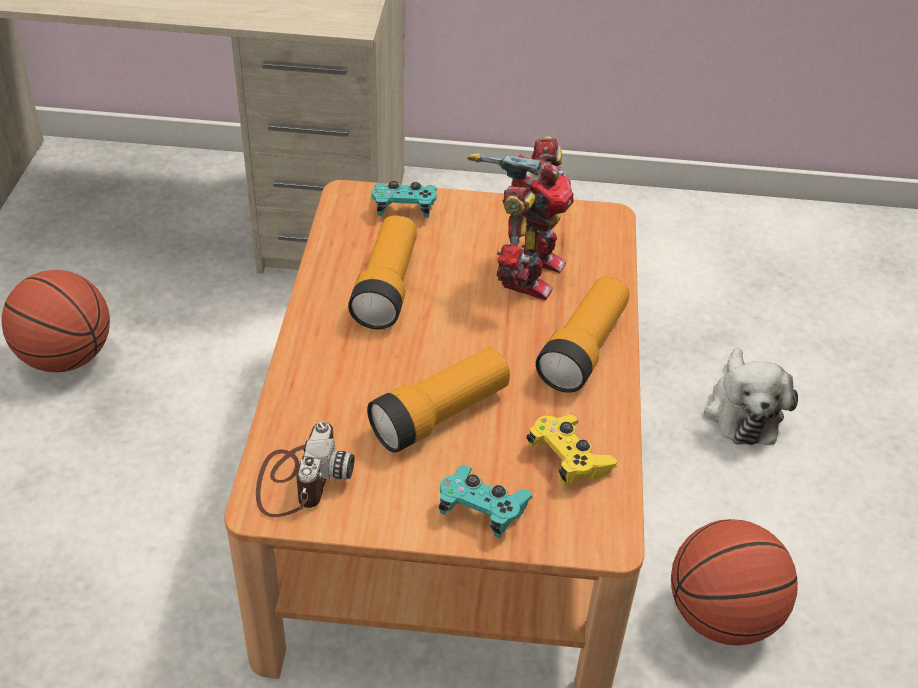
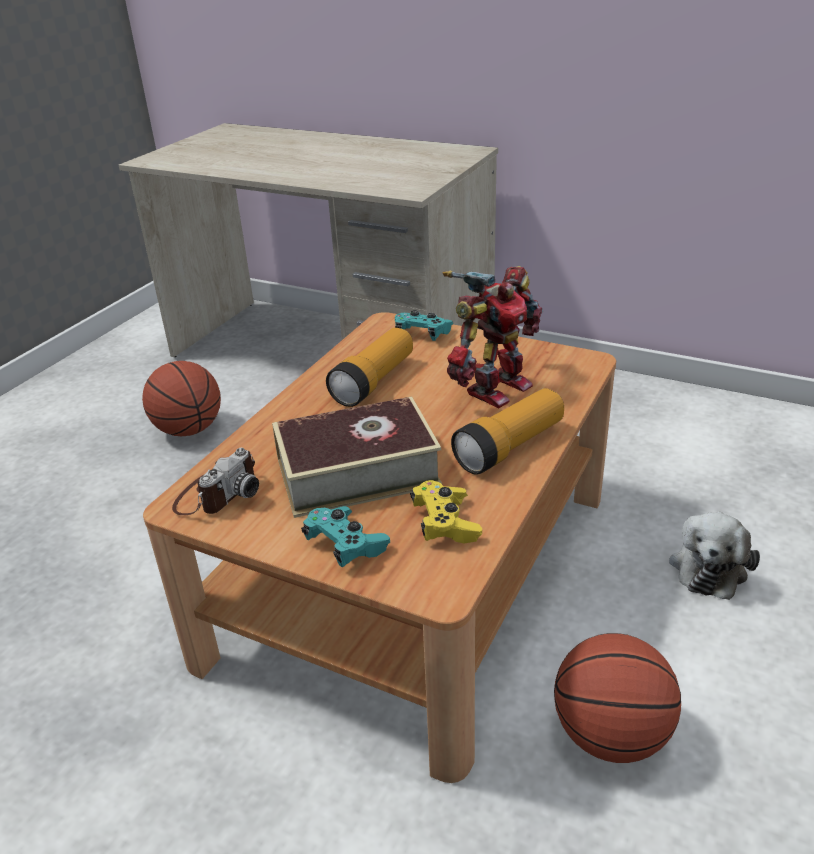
camera: 25 degrees right, 10 degrees down
(440, 415) = (357, 472): flashlight -> book

